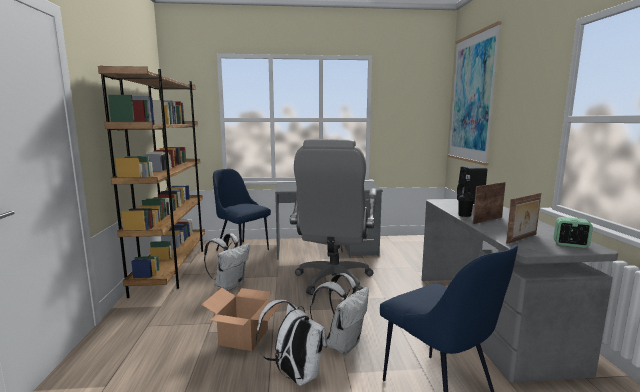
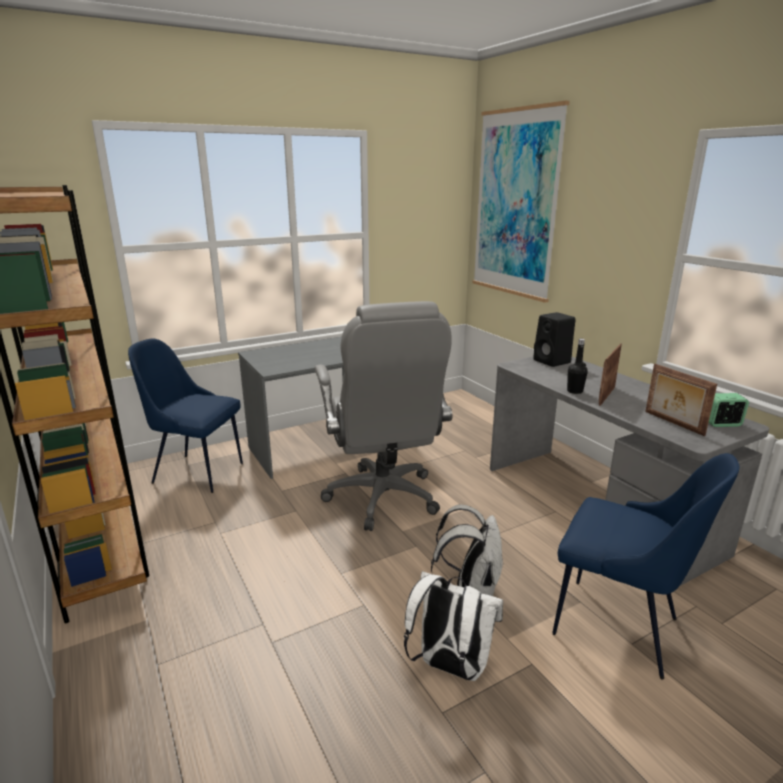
camera: 25 degrees left, 10 degrees up
(229, 285) = (233, 546): white backpack -> none
(244, 336) = (332, 631): cardboard box -> none
(522, 239) = (673, 423): picture frame -> picture frame turned 120 degrees clockwise

